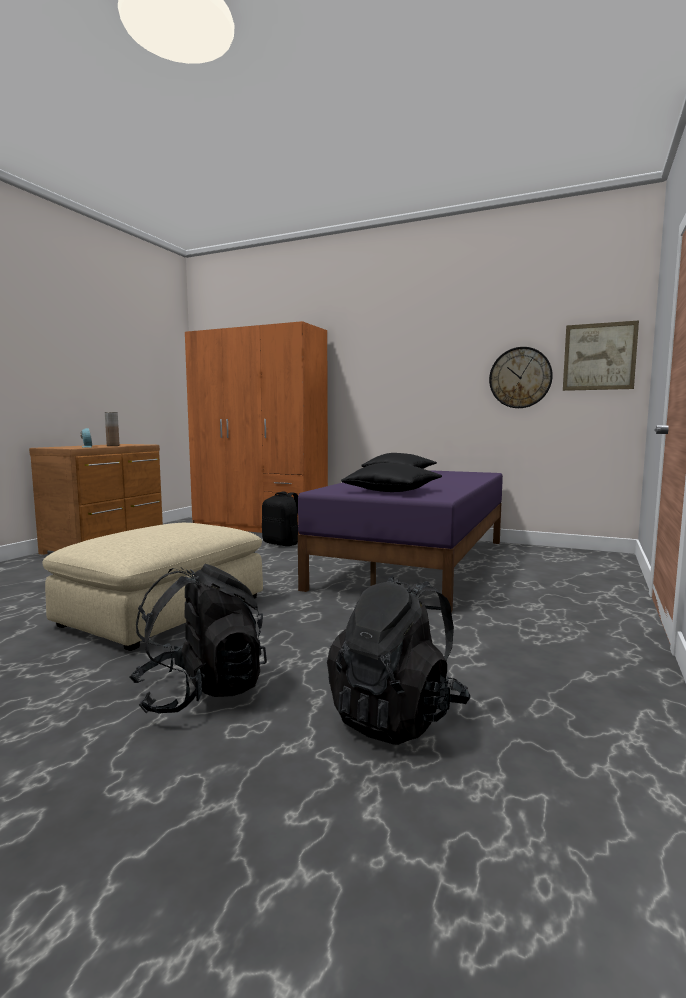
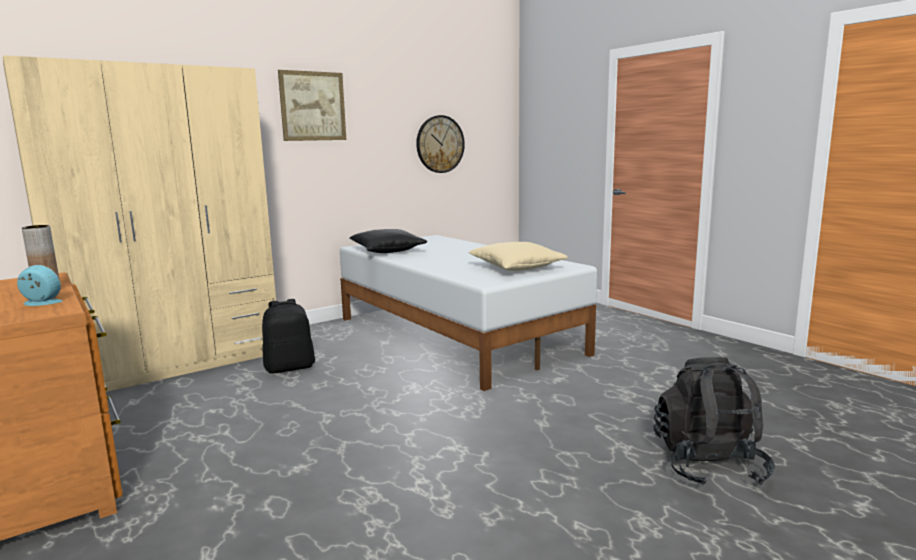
camera: 60 degrees left, 5 degrees up
(164, 611) = (483, 462): beige ottoman -> none
(259, 527) = (176, 364): orange wardrobe -> beige wardrobe
(392, 491) = (516, 268): black pillow -> beige pillow
(397, 716) = (762, 409): black backpack -> none
(417, 563) = (456, 335): purple bed -> white bed
(599, 356) = (491, 127): picture -> picture (313, 106)

